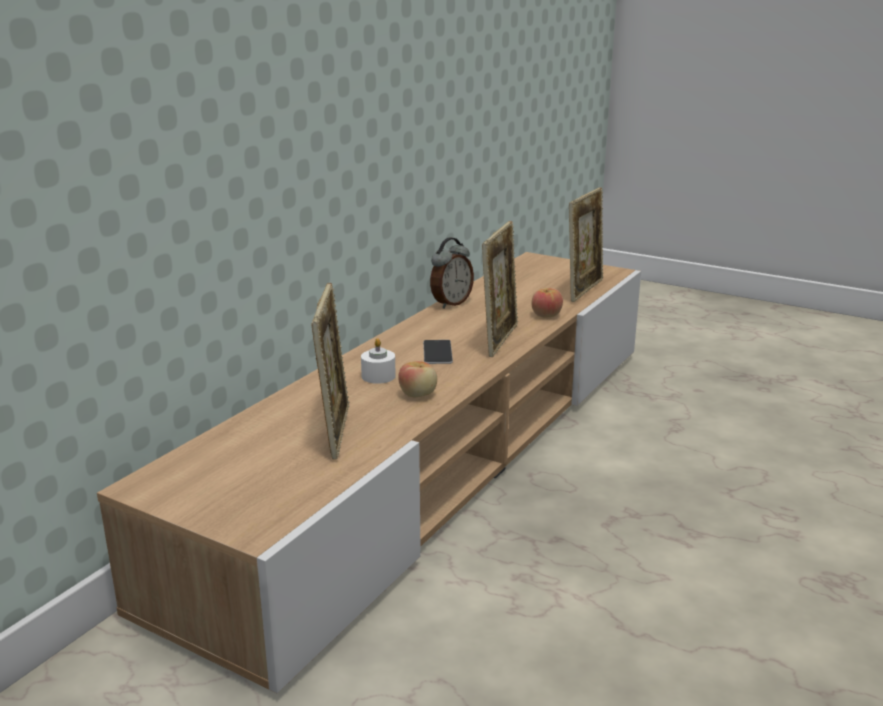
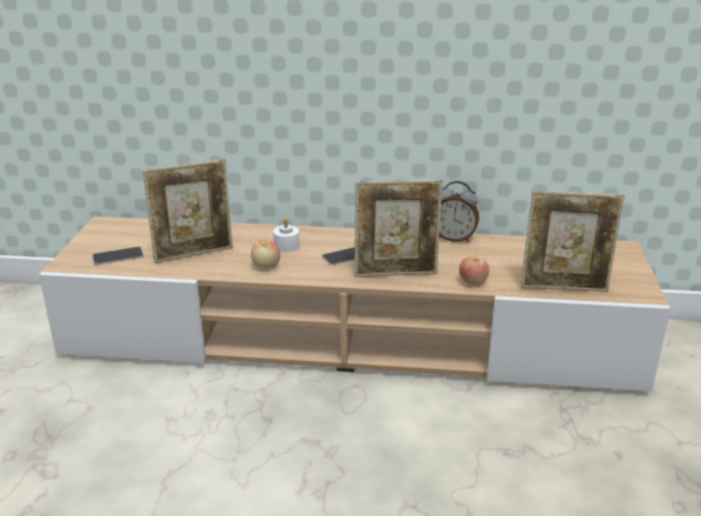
camera: 65 degrees right, 5 degrees up
(279, 485) = (118, 256): none -> phone

